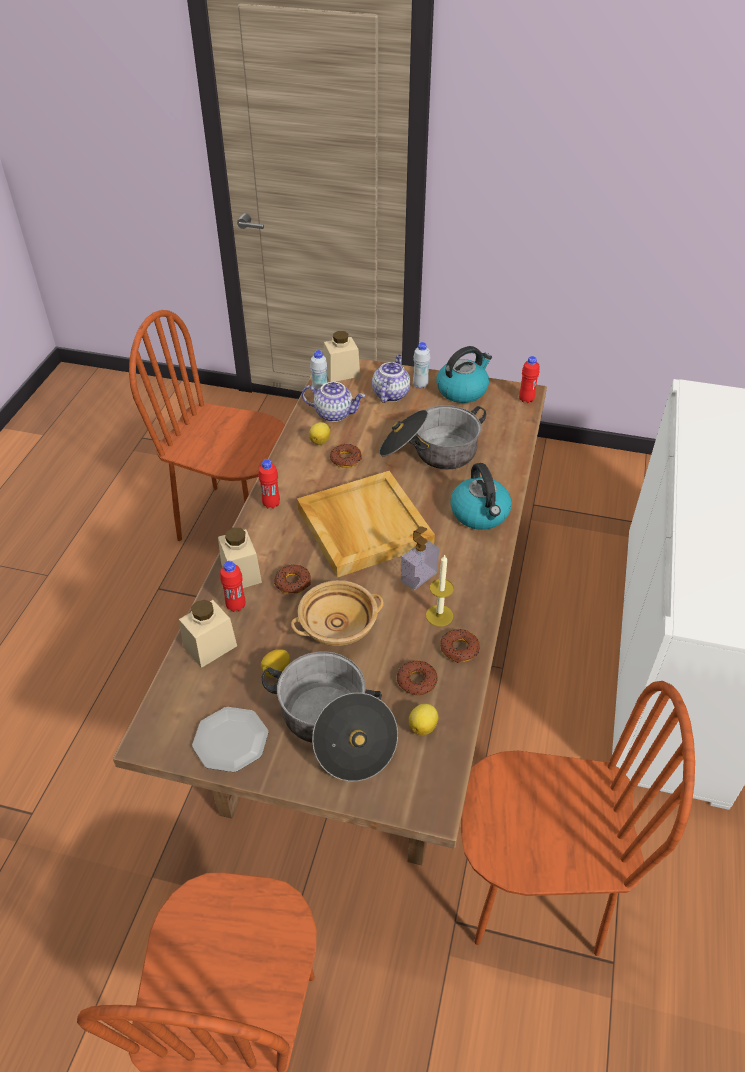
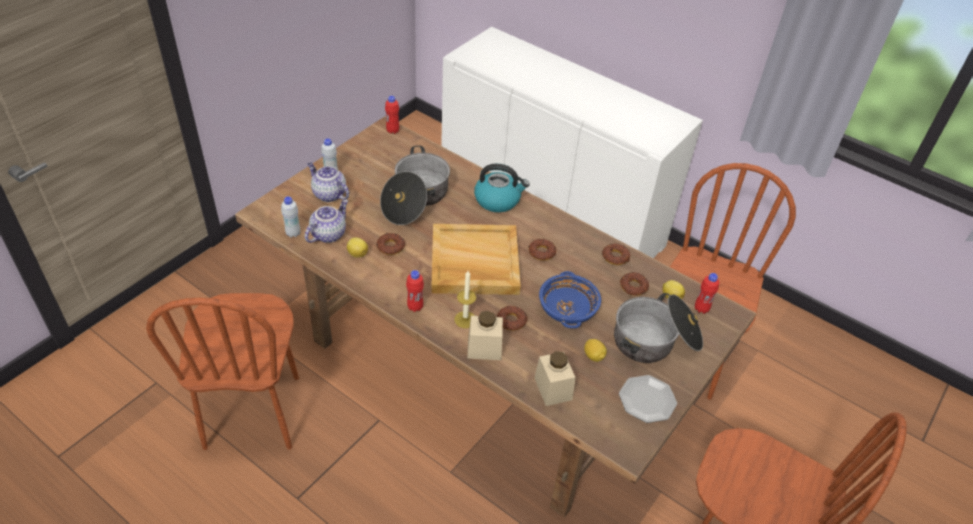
camera: 70 degrees left, 0 degrees up
(234, 522) = (253, 412): brown chair -> brown chair turned 45 degrees counterclockwise
(236, 606) = (518, 361): red bottle -> red bottle (701, 309)
(337, 626) = (568, 310): beige bowl -> blue bowl
(341, 372) = (275, 211): beige jar -> none
(419, 577) = (542, 252): soap dispenser -> donut
(439, 615) = (582, 255): candle -> candle (465, 319)
(462, 390) = (356, 156): kettle -> none

